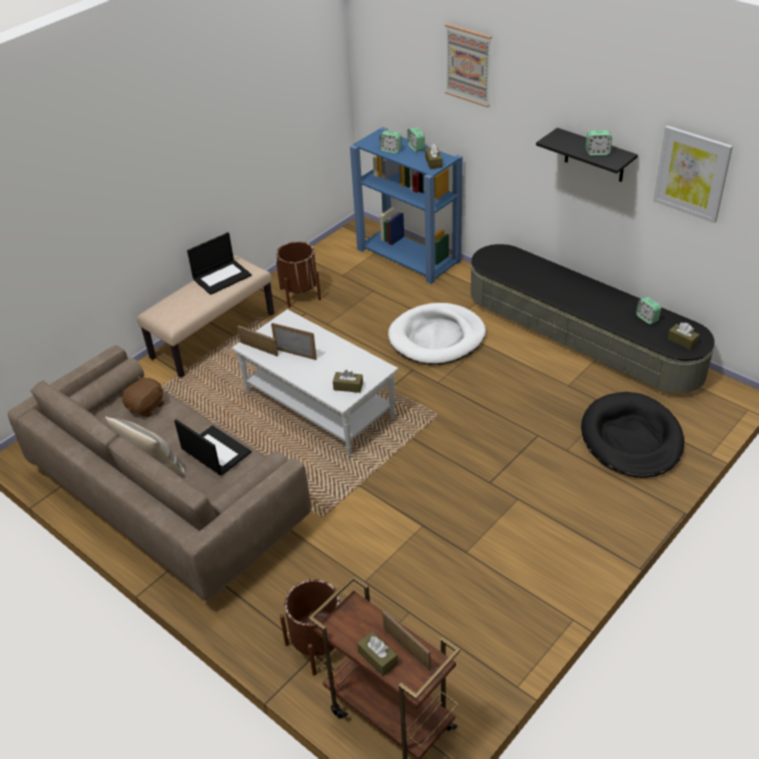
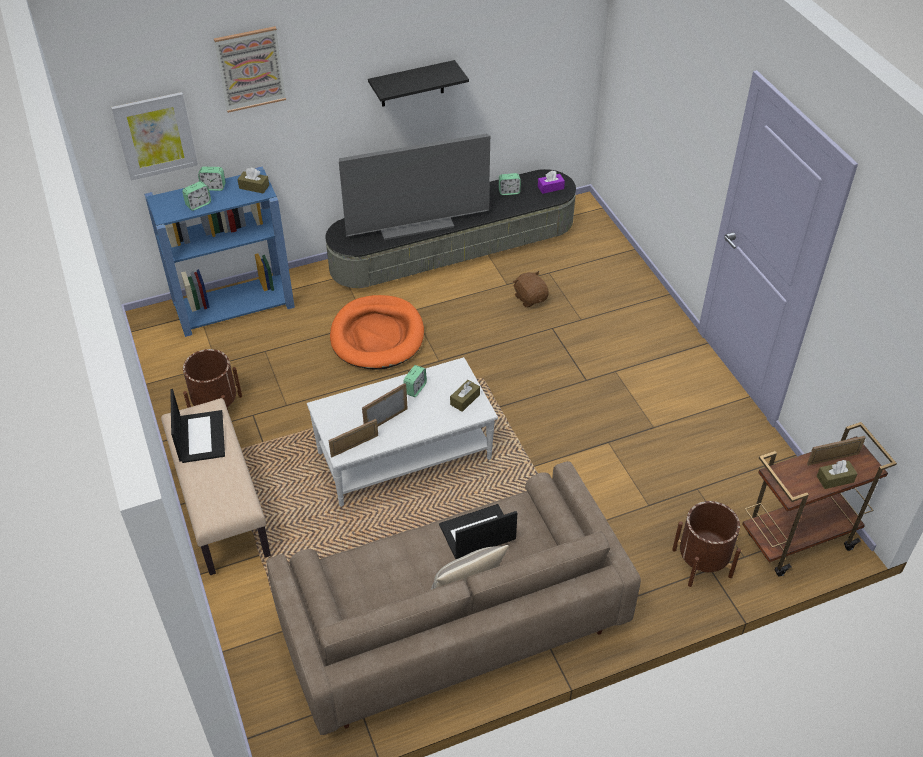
camera: 65 degrees left, 5 degrees up
(146, 407) = (365, 572): brown plush toy -> brown plush toy (530, 298)
(437, 338) = (377, 336): white dog bed -> orange dog bed
(547, 283) = (416, 222): none -> television
(597, 152) = (431, 76): alarm clock -> alarm clock (415, 389)
(631, 439) = (593, 279): black dog bed -> none
(682, 341) = (550, 187): brown tissue box -> purple tissue box
(692, 174) = (507, 49): picture -> picture (155, 135)

